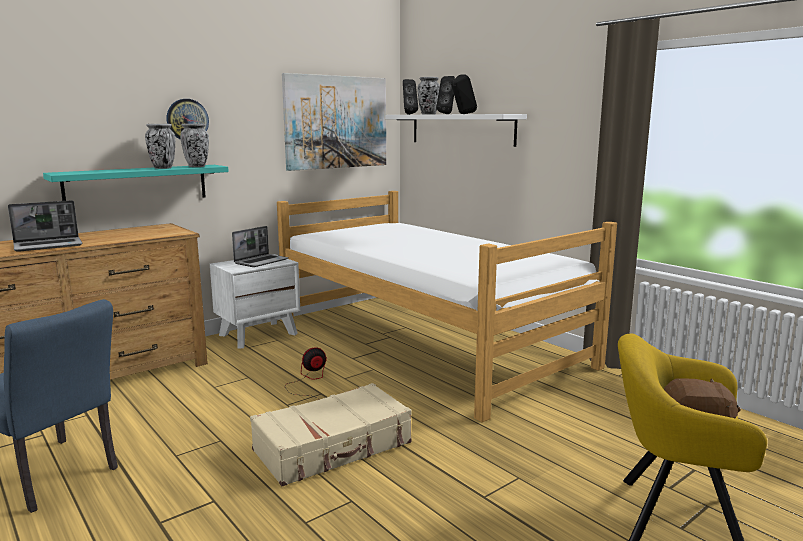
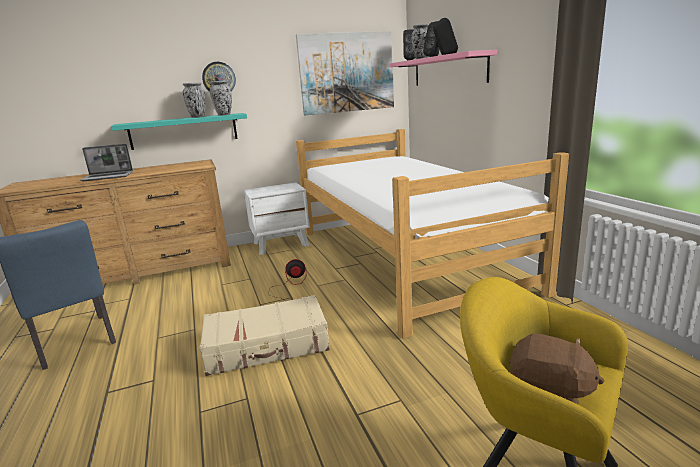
camera: 20 degrees right, 5 degrees up
(261, 261) = (280, 188): laptop -> none
(461, 129) = (448, 70): white shelf -> pink shelf

